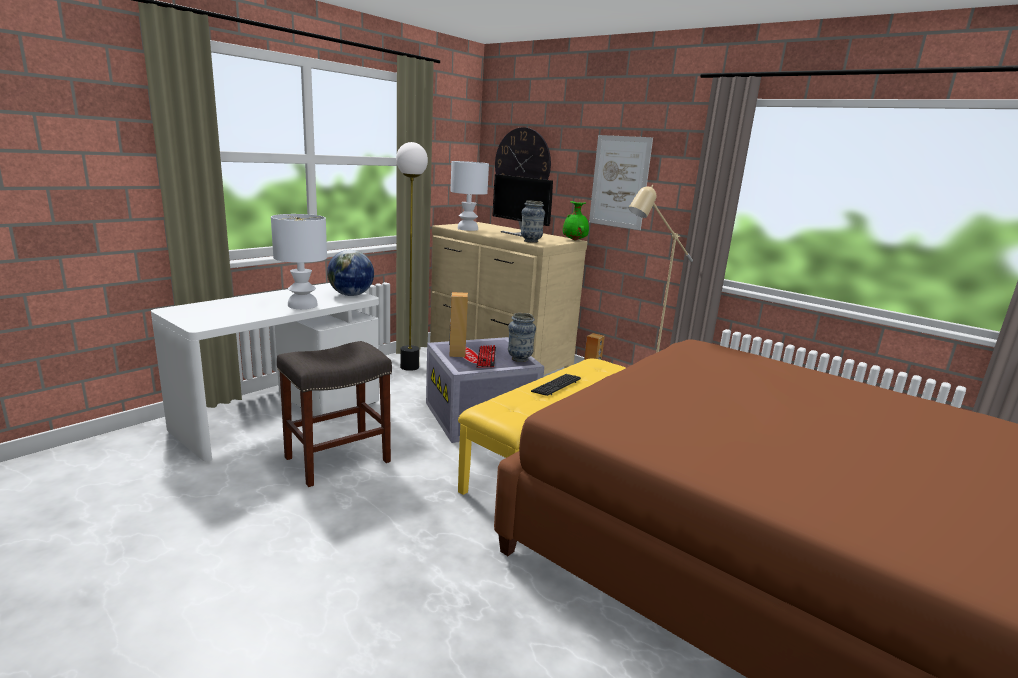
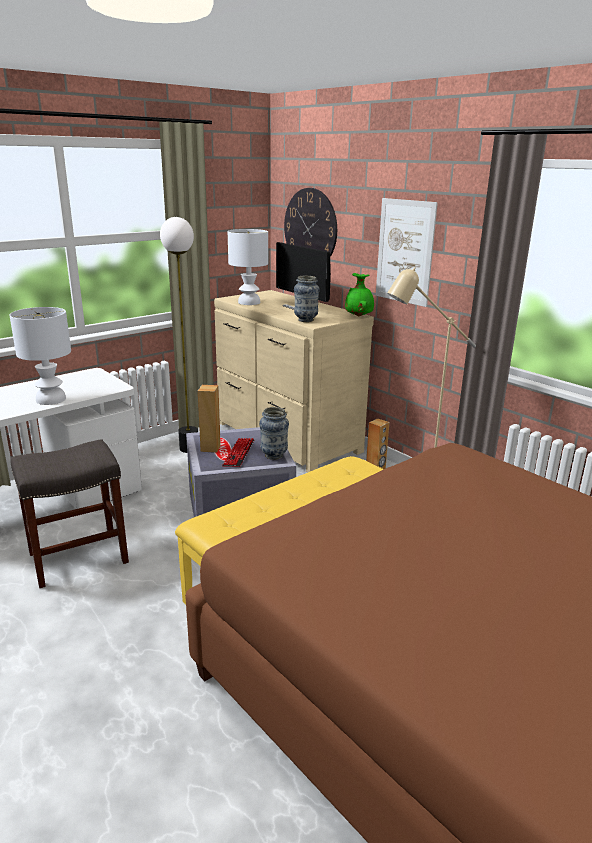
camera: 10 degrees right, 5 degrees up
(351, 295) = (107, 384): globe -> none
(556, 386) = (292, 494): keyboard -> none

